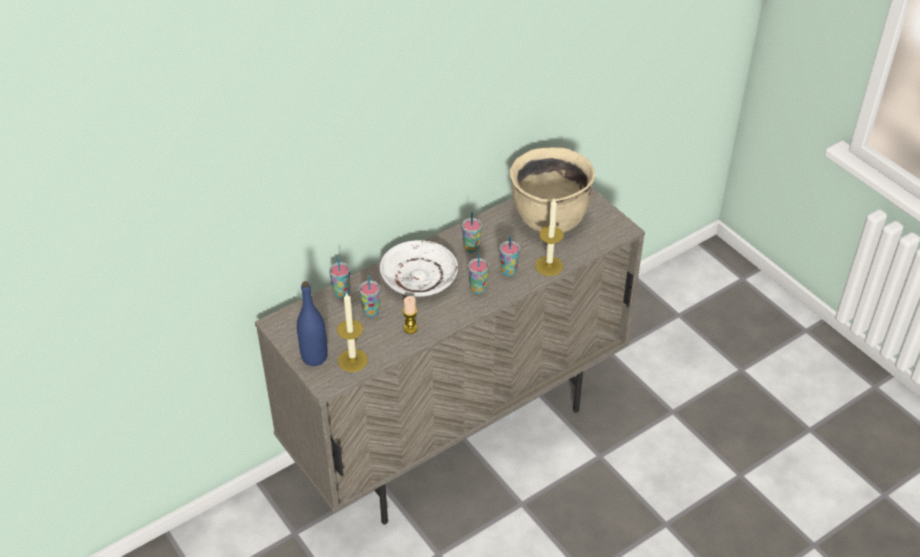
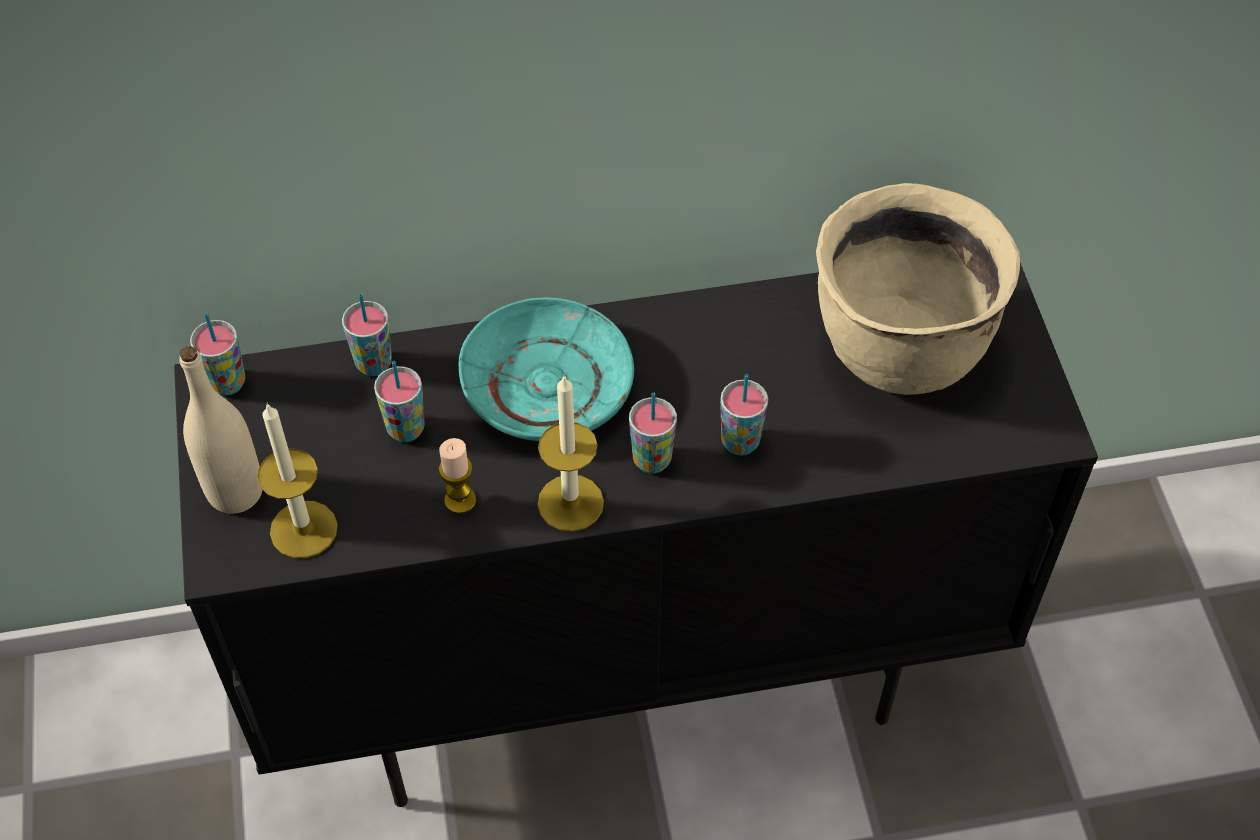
camera: 25 degrees right, 10 degrees up
(314, 357) = (235, 491): blue bottle -> beige bottle
(418, 277) = (546, 384): white plate -> turquoise plate
(457, 433) = (629, 674): beige cabinet -> black cabinet
(471, 248) = (693, 357): cup -> cup (227, 383)
(549, 266) = (834, 462): candle -> candle (570, 503)

